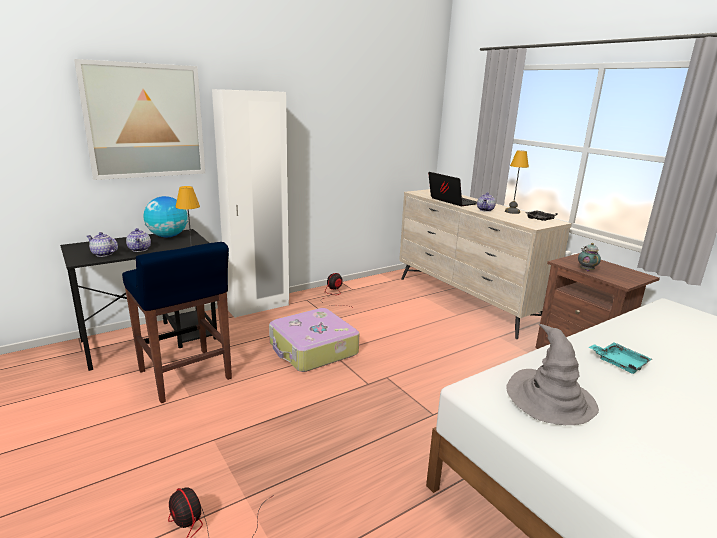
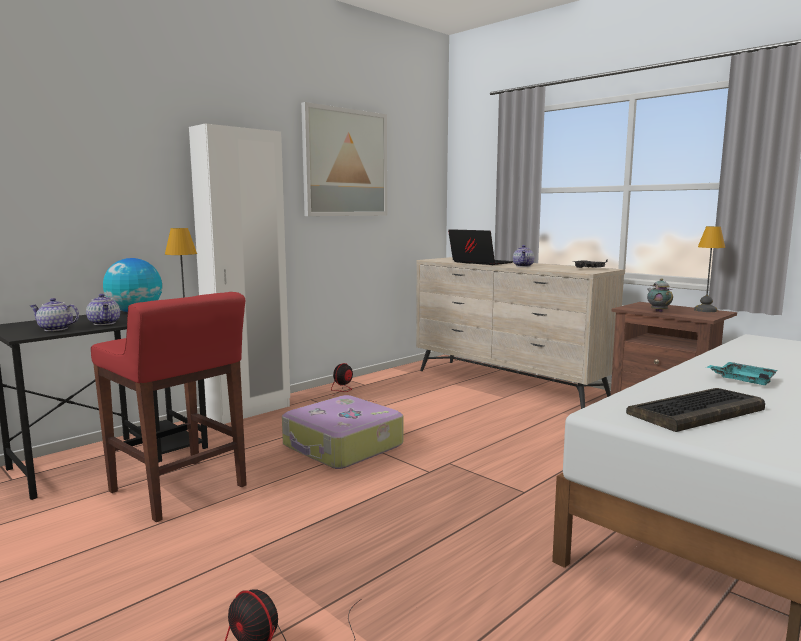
camera: 10 degrees left, 10 degrees down
(145, 121) = (104, 163): picture -> picture (345, 163)
(185, 376) = (179, 490): blue stool -> red stool
(511, 211) = (553, 266): table lamp -> table lamp (704, 310)
(550, 400) = (696, 412): grey hat -> keyboard

